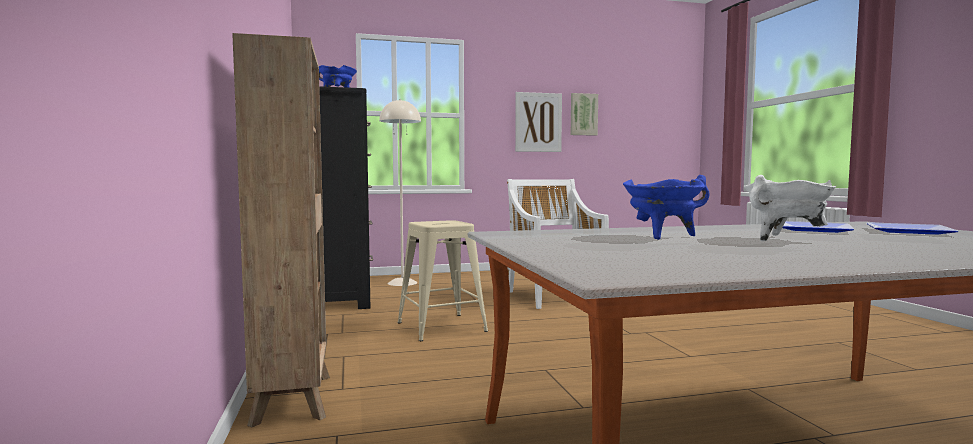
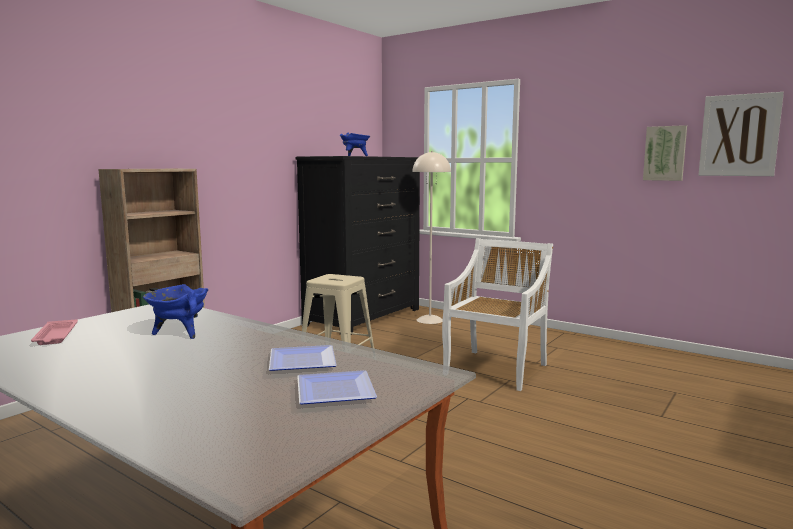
camera: 50 degrees right, 5 degrees up
(538, 122) = (601, 165): picture -> picture (739, 135)
(603, 255) = (55, 336): none -> pink tray
(785, 239) = (194, 360): white cooking pot -> none

